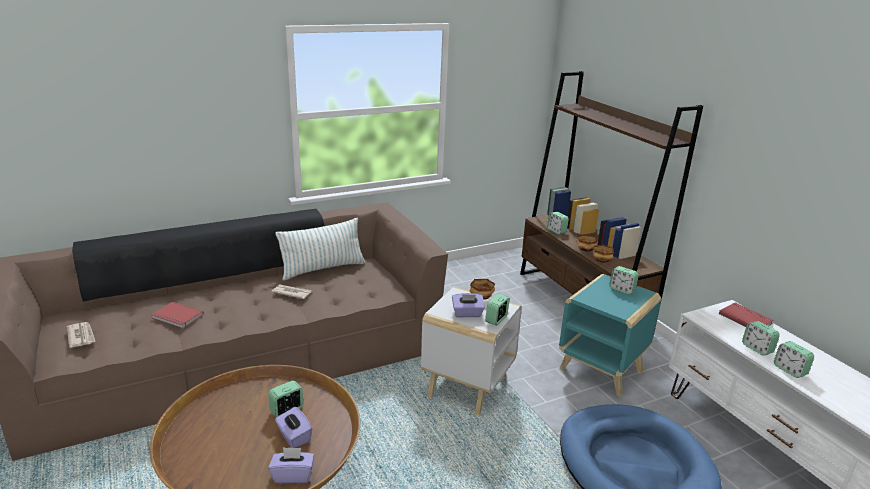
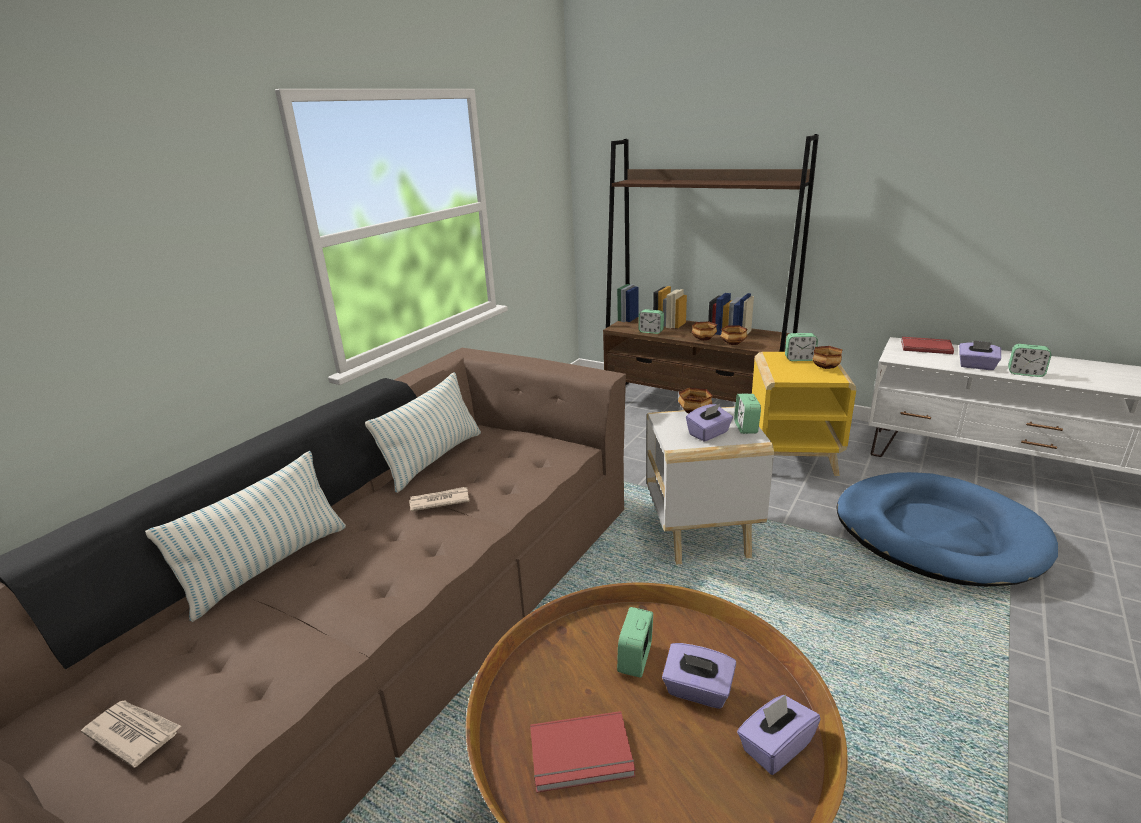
camera: 30 degrees left, 0 degrees up
(176, 317) = (297, 611): red book -> red book (582, 756)
(191, 292) = (268, 566): none -> pillow
(602, 370) = (793, 459): turquoise side table -> yellow side table
(630, 303) = (826, 367): none -> bowl
(757, 348) = (976, 366): alarm clock -> purple tissue box

